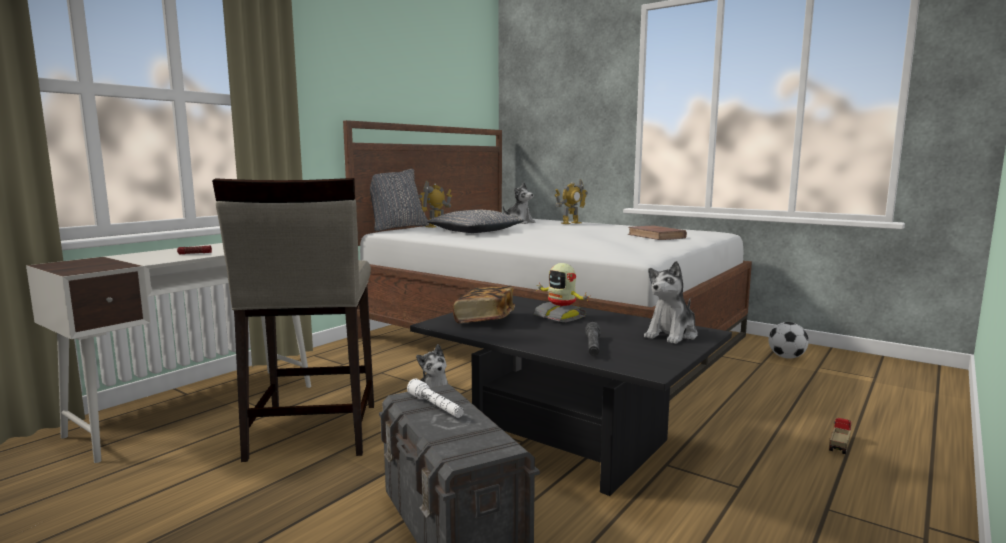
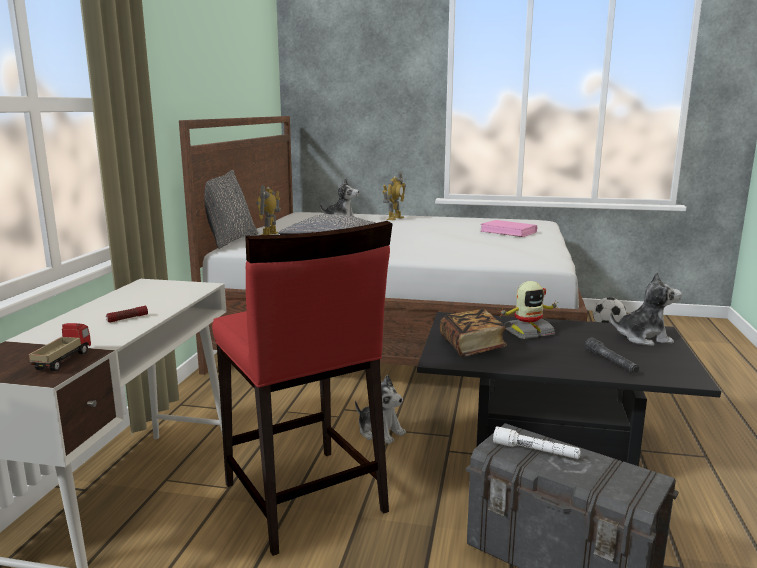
camera: 25 degrees left, 5 degrees up
(312, 432) = (304, 499): beige stool -> red stool
(560, 316) = (528, 332): toy robot -> toy robot turned 45 degrees counterclockwise
(656, 236) = (508, 232): brown book -> pink book
(672, 335) = (643, 338): plush toy -> plush toy turned 105 degrees counterclockwise
(838, 445) = (724, 403): toy truck -> toy truck (63, 361)

